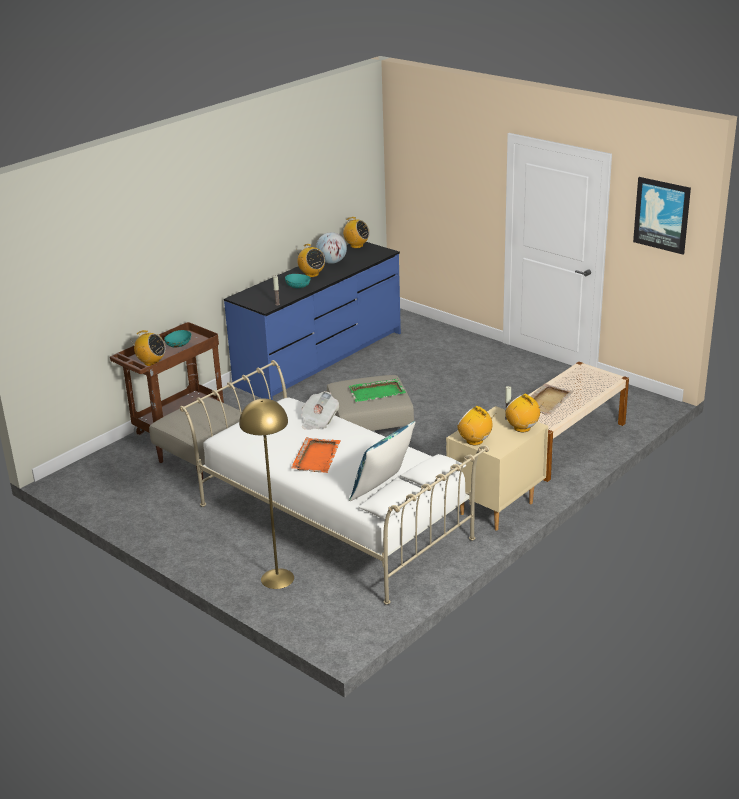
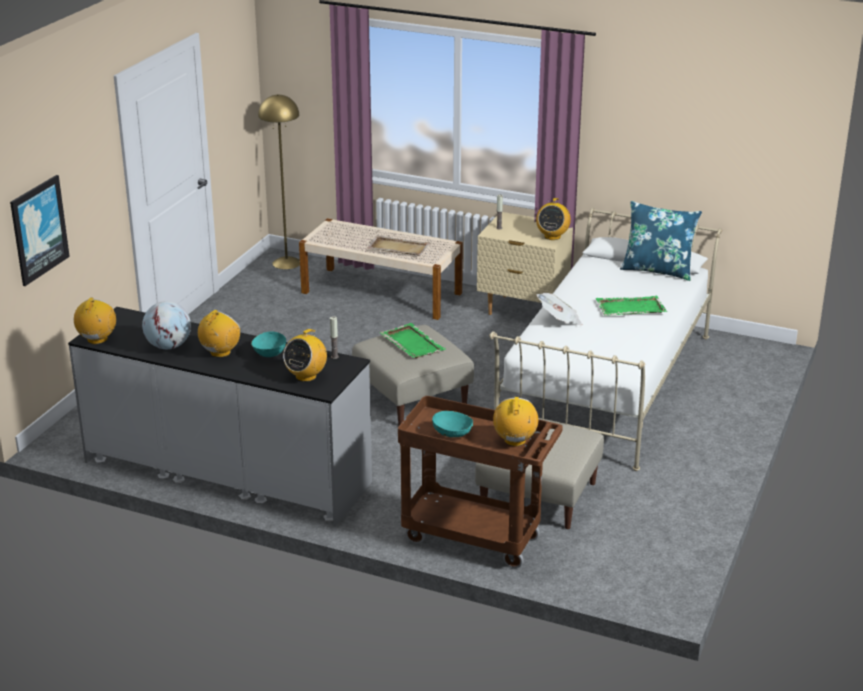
camera: 110 degrees left, 0 degrees up
(277, 578) = (719, 395): yellow floor lamp -> yellow floor lamp (286, 263)
(316, 456) = (630, 308): orange tray -> green tray
(320, 358) = (227, 471): blue dresser -> grey dresser
(522, 428) = (513, 220): radio -> radio (306, 376)
(662, 215) = (237, 68): picture -> picture (38, 229)

